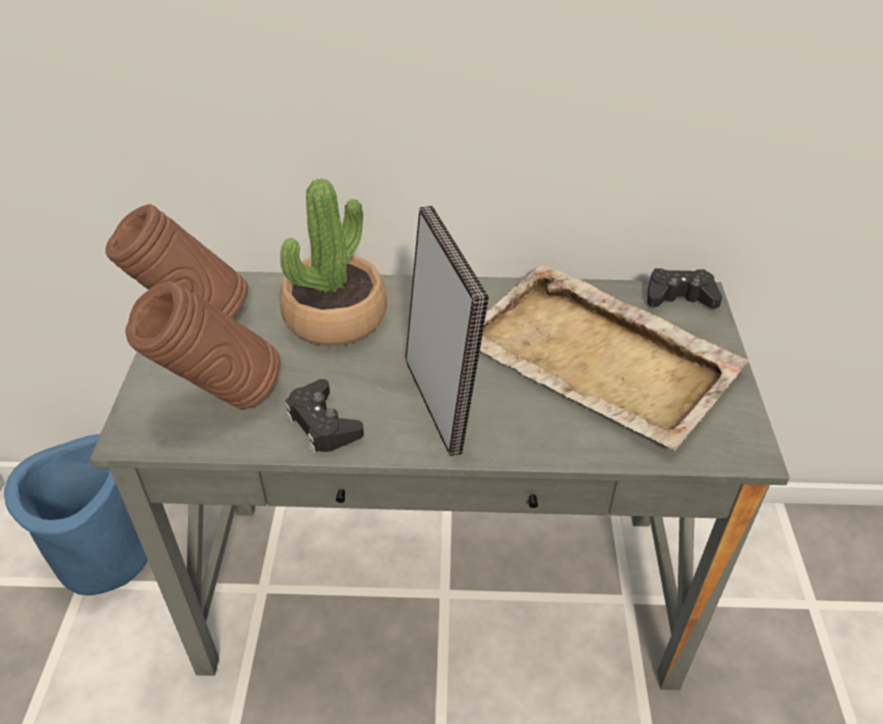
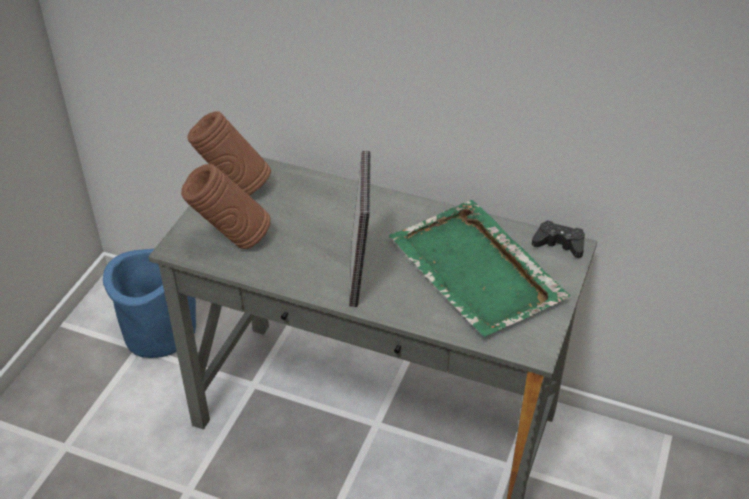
camera: 20 degrees right, 0 degrees up
(322, 424) = (284, 269): black game controller -> none
(335, 317) = (321, 204): potted plant -> none
(599, 359) = (477, 272): beige tray -> green tray

